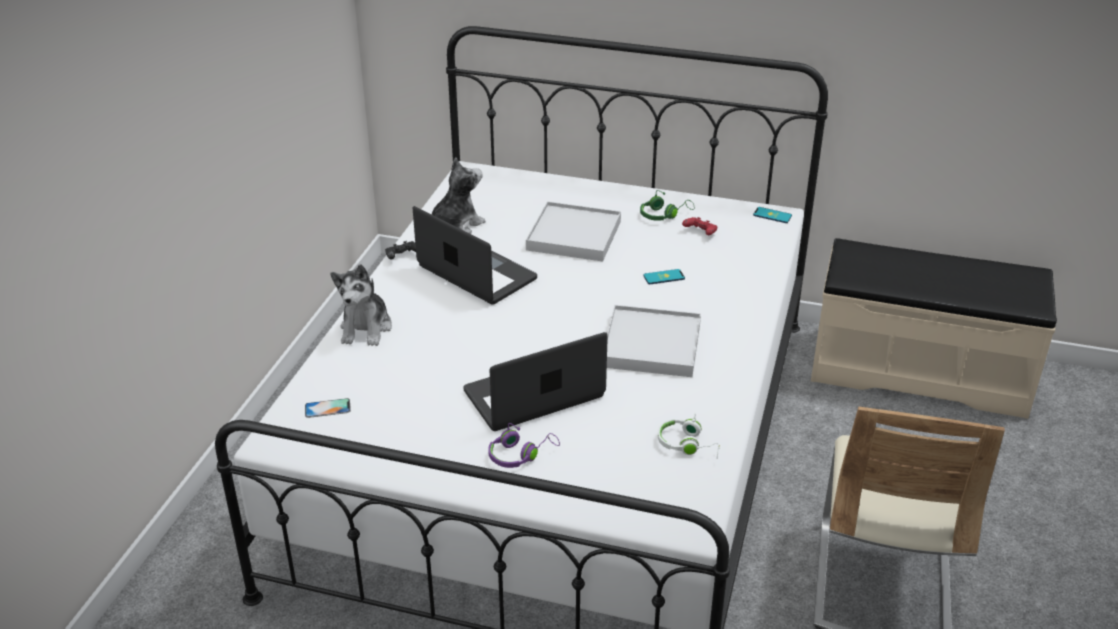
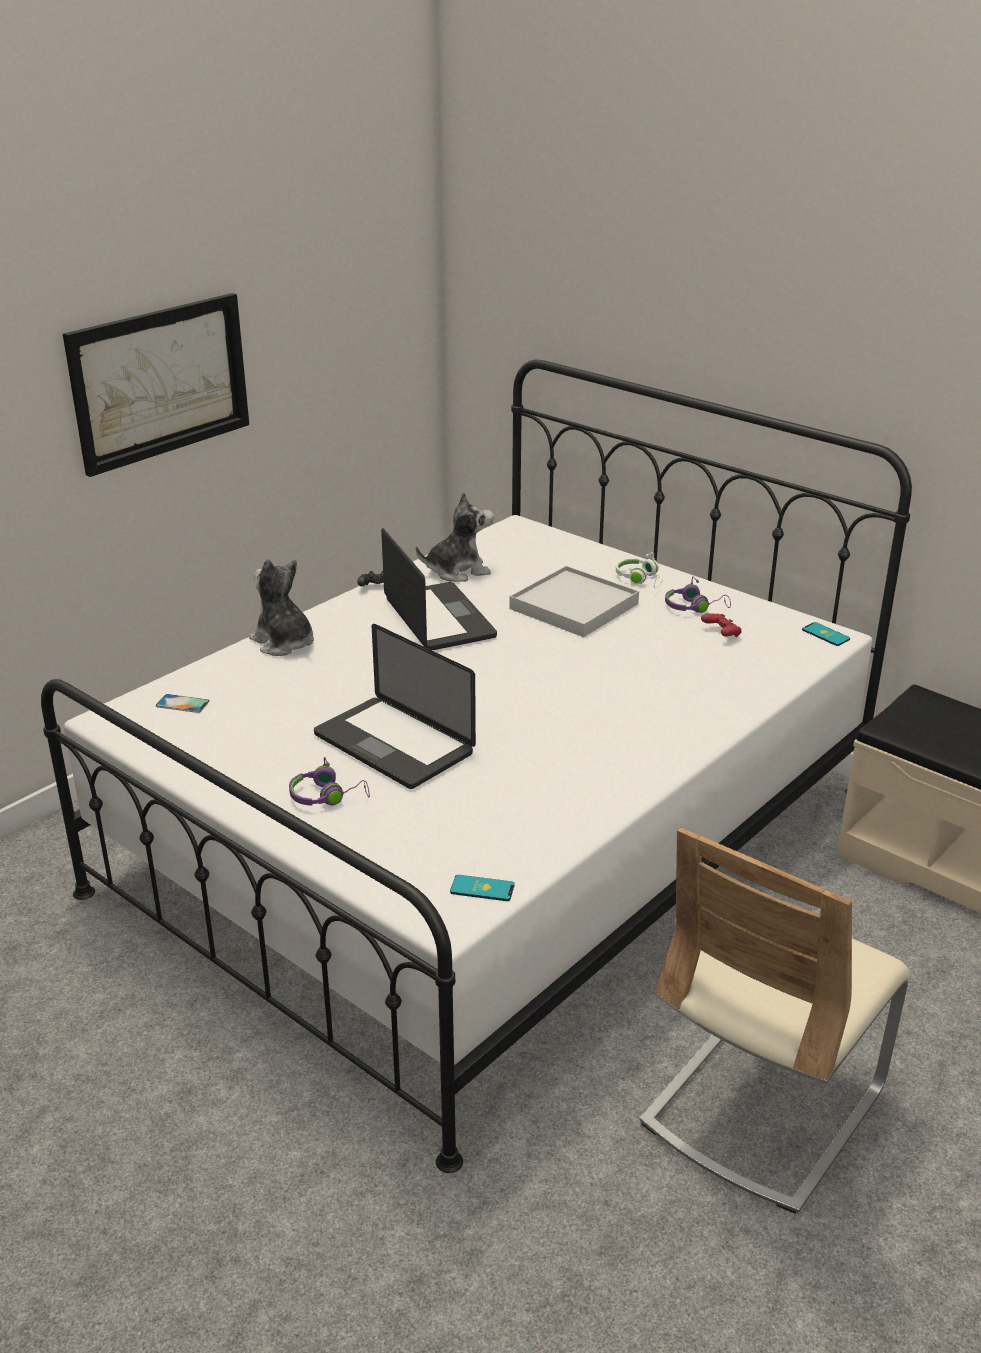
camera: 25 degrees right, 5 degrees down
(192, 116) = (160, 381): none -> picture
(366, 328) = (284, 643): plush toy -> plush toy turned 105 degrees clockwise
(534, 394) = (393, 744): laptop -> laptop turned 135 degrees counterclockwise
(651, 345) = (564, 730): white tray -> none
(663, 214) = (694, 607): green headphones -> purple headphones
(664, 277) = (639, 667): phone -> phone (482, 889)
(688, 445) = (515, 838): white headphones -> white headphones (641, 579)

